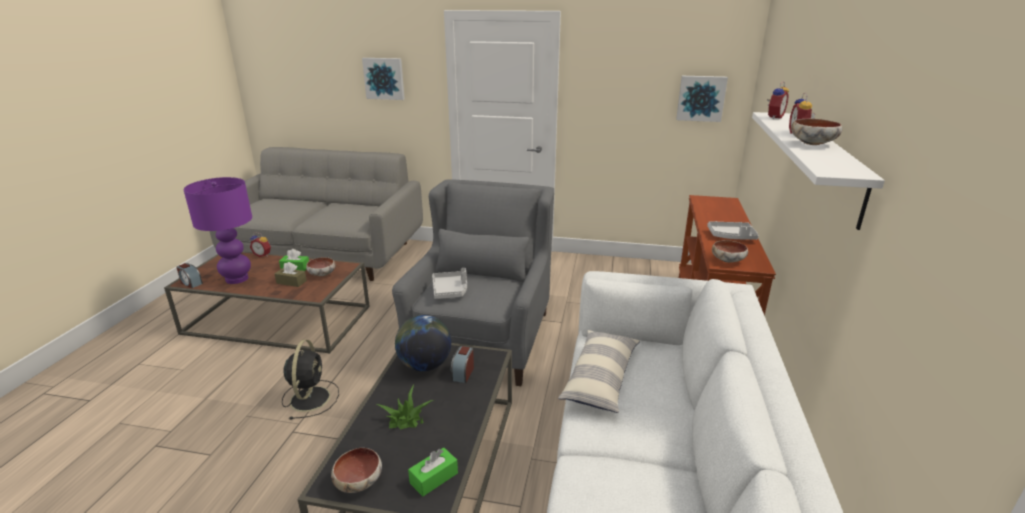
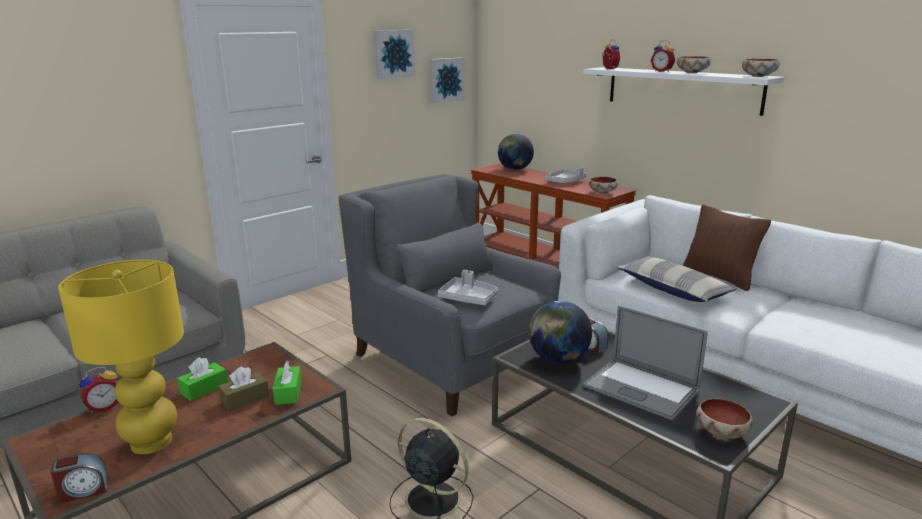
camera: 55 degrees left, 5 degrees down
(237, 279) = (151, 442): purple table lamp -> yellow table lamp
(323, 274) = (262, 373): bowl -> bowl (759, 76)
(384, 78) = (90, 95): picture -> picture (393, 53)
(406, 419) = (641, 388): potted plant -> laptop
(434, 478) = (735, 395): green tissue box -> green tissue box (288, 392)
(675, 401) = (719, 278): none -> brown pillow
(727, 208) = (515, 169): none -> globe

